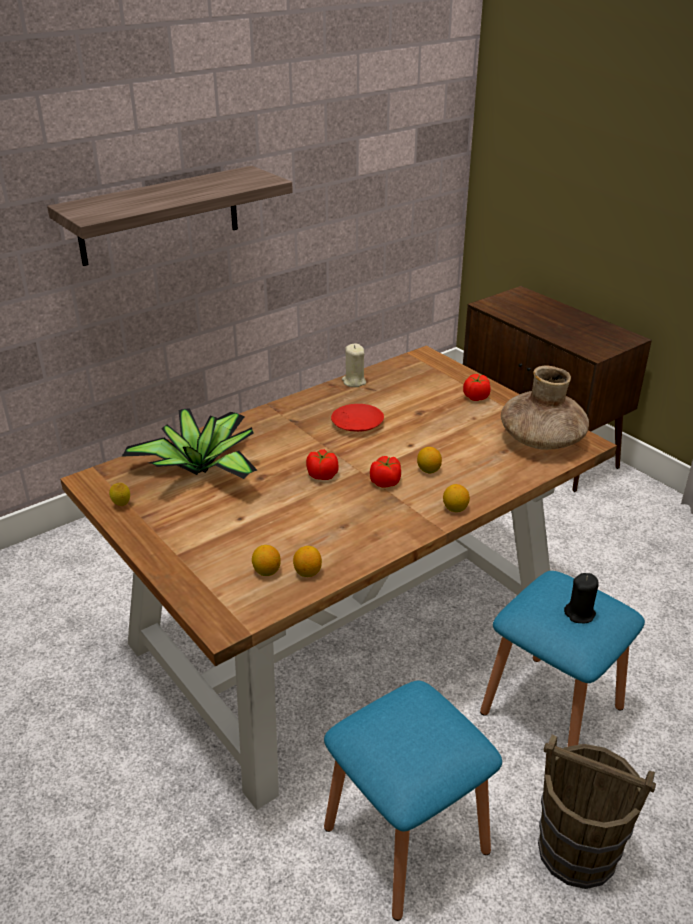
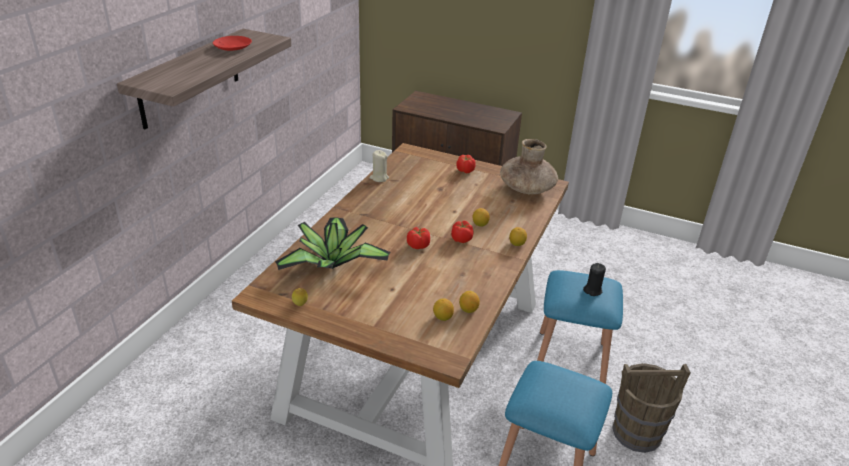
camera: 30 degrees left, 0 degrees up
(356, 424) = (408, 206): red plate -> red plate (232, 48)

